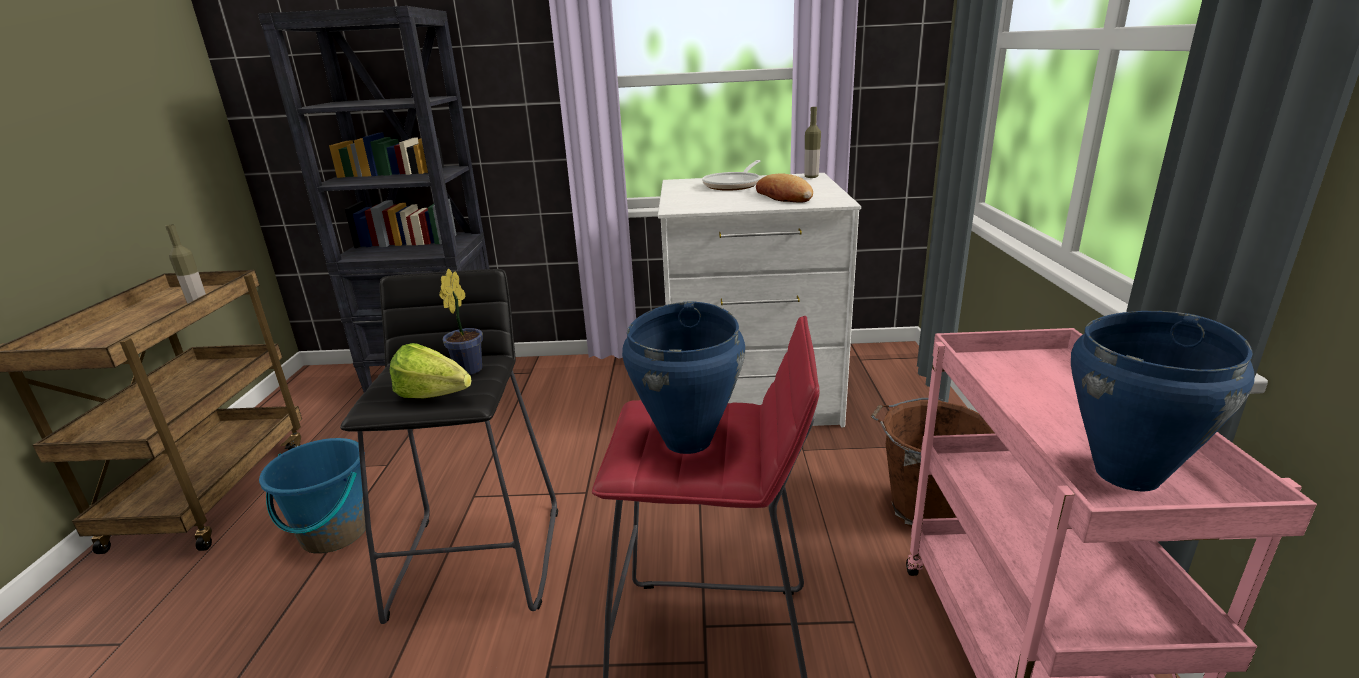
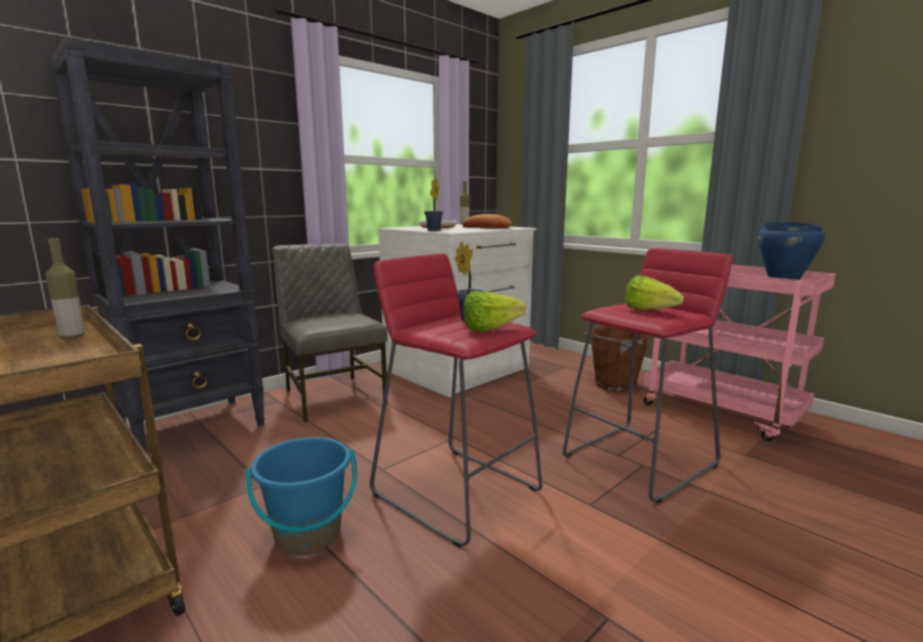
camera: 45 degrees left, 10 degrees down
(479, 559) = (456, 491): black stool -> red stool
(576, 384) = (333, 396): none -> grey chair
(675, 200) = (433, 230): none -> potted plant
(689, 440) = (653, 312): blue cooking pot -> lettuce

